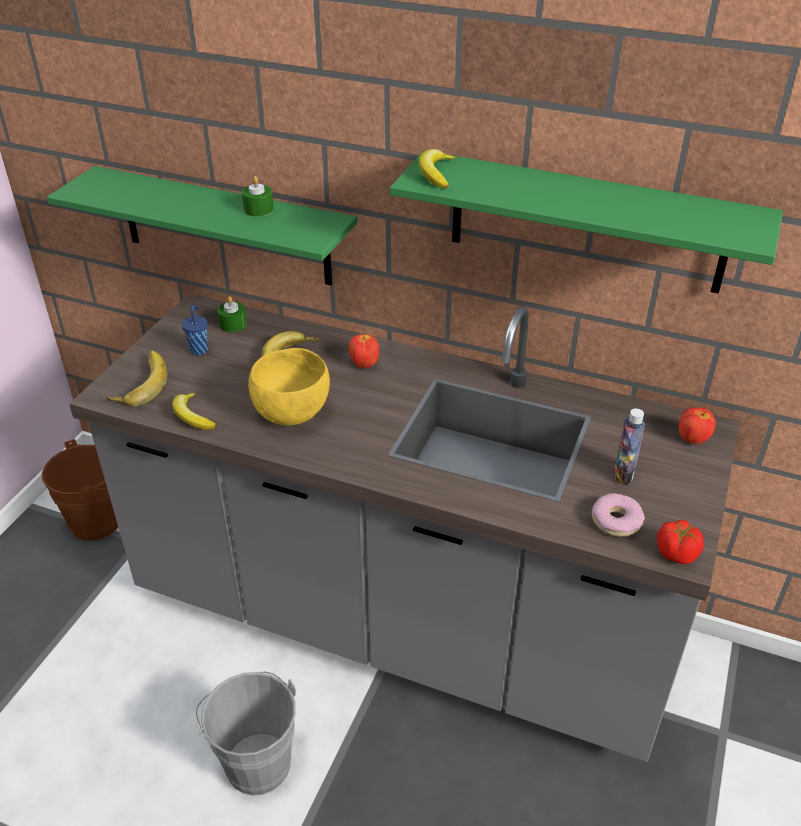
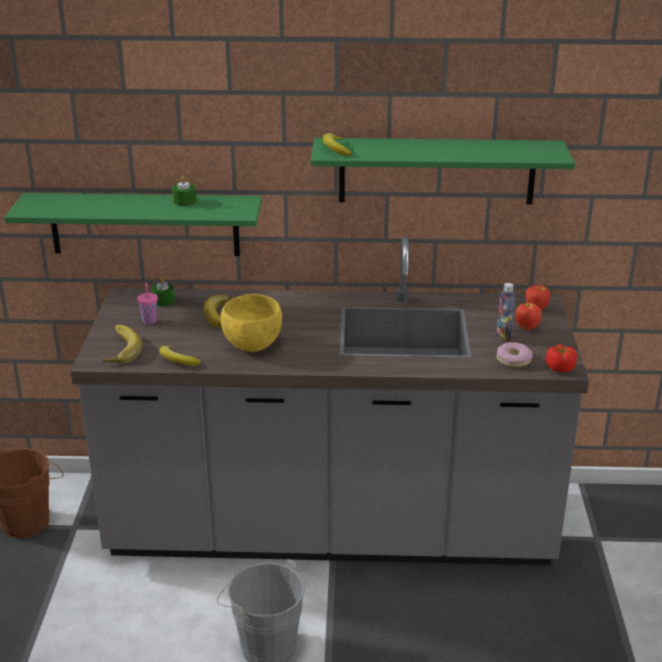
camera: 20 degrees left, 10 degrees down
(199, 350) = (149, 320): blue cup -> pink cup
(364, 365) = (284, 308): apple -> apple (526, 328)

